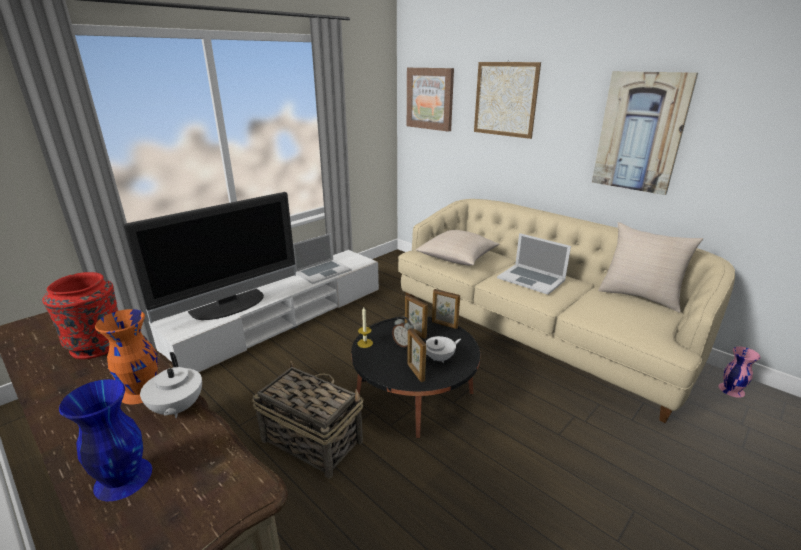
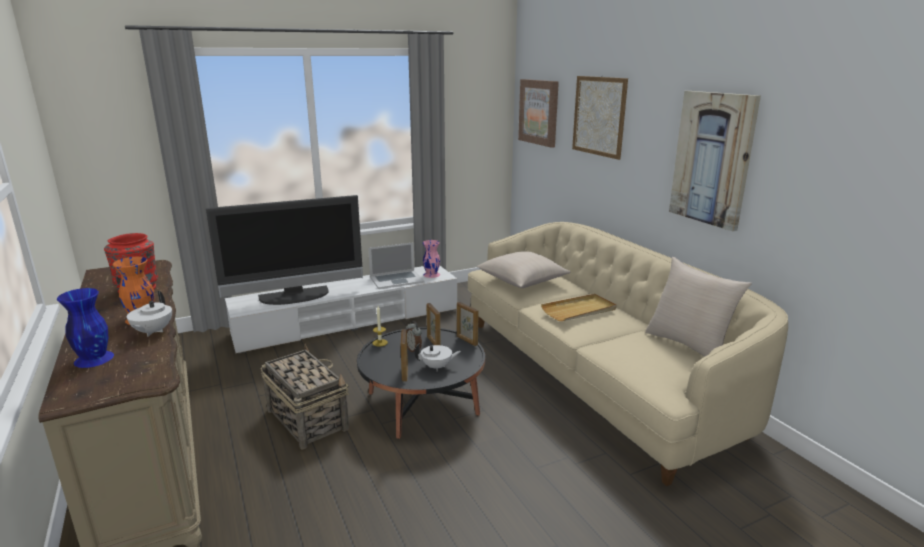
camera: 20 degrees right, 5 degrees down
(531, 279) = (579, 310): laptop -> beige tray
(731, 389) = (786, 475): pink vase -> pink vase (431, 274)

